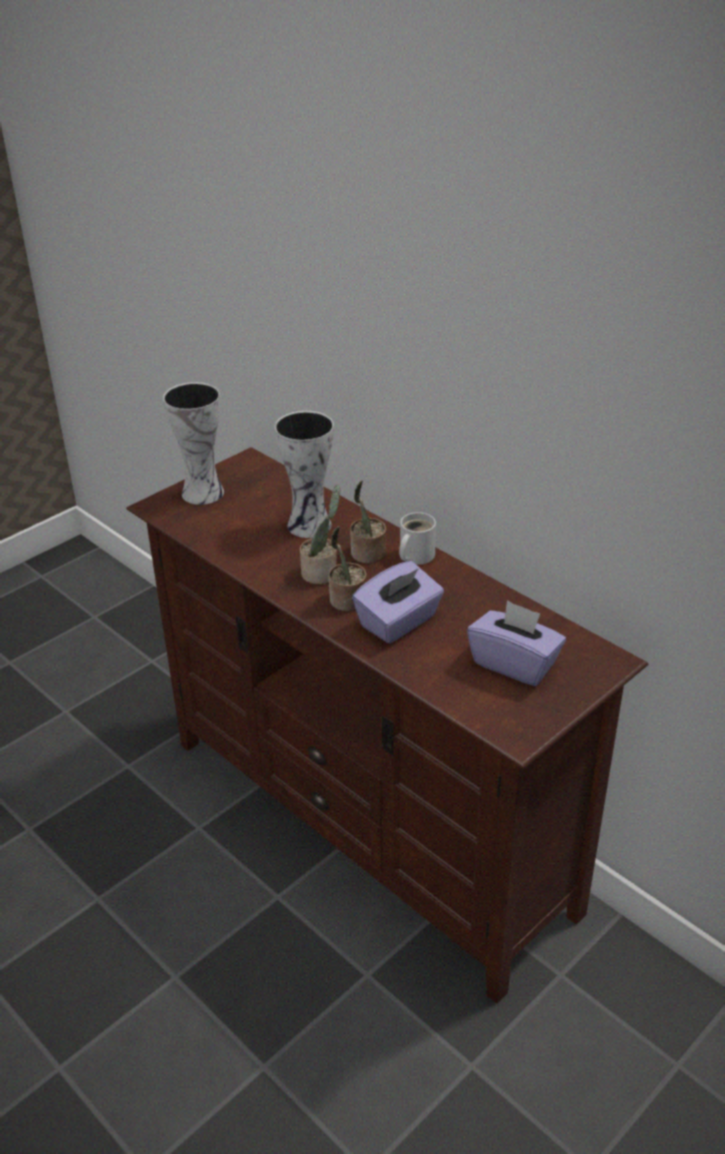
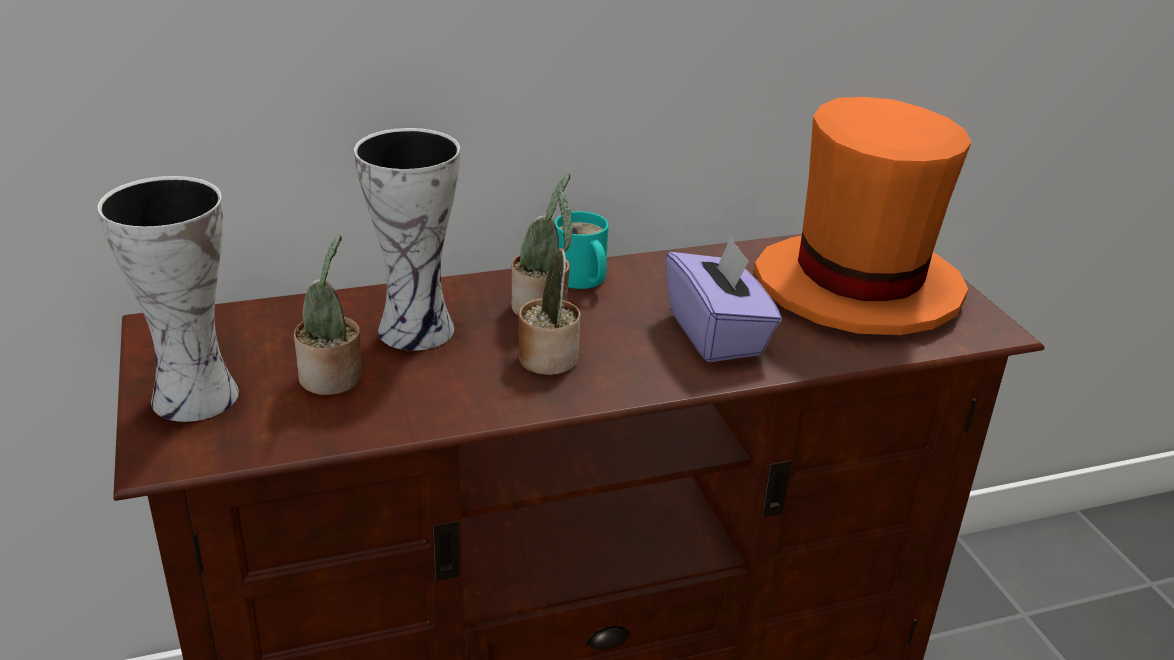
camera: 65 degrees left, 5 degrees down
(347, 601) = (637, 357): potted plant -> potted plant (333, 379)
(414, 556) = (580, 279): white mug -> turquoise mug
(514, 663) = (856, 288): purple tissue box -> orange hat

